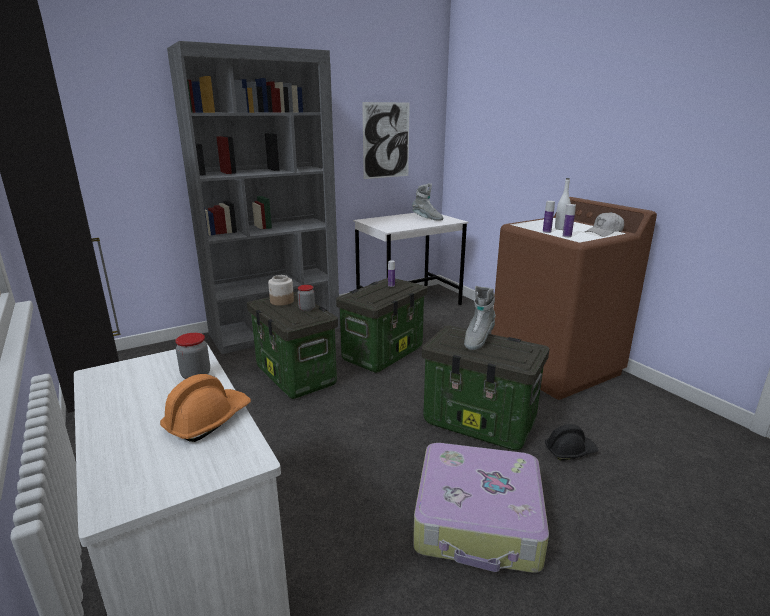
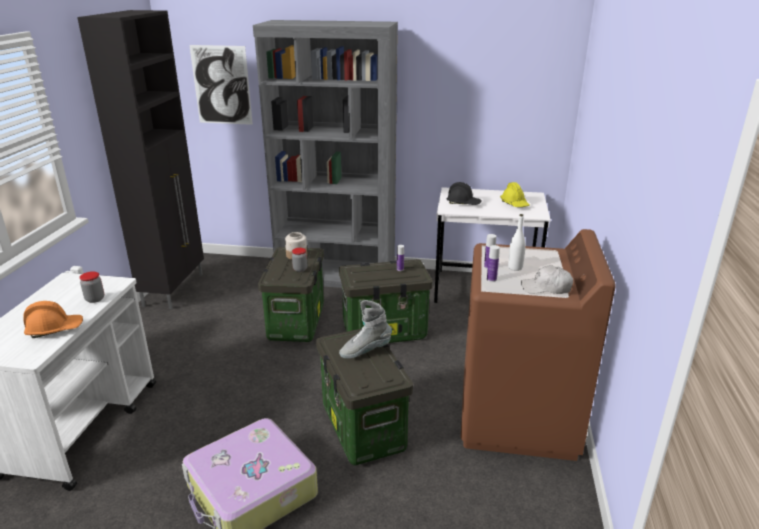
camera: 40 degrees right, 5 degrees up
(386, 140) = (491, 108): picture -> picture (221, 85)
(427, 218) = (514, 204): grey boot -> yellow hard hat
(570, 451) = (394, 492): black hard hat -> black hard hat (463, 203)

